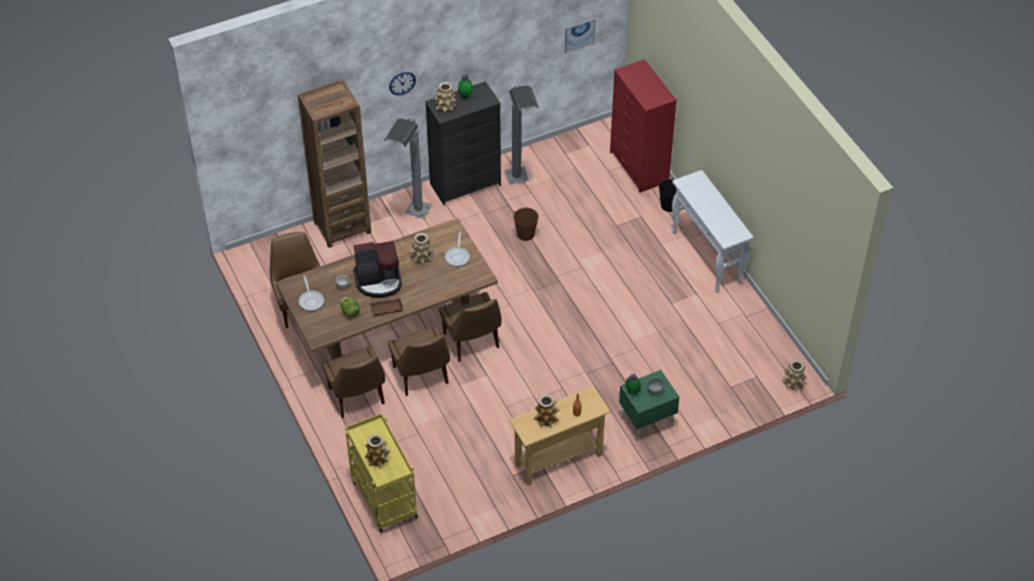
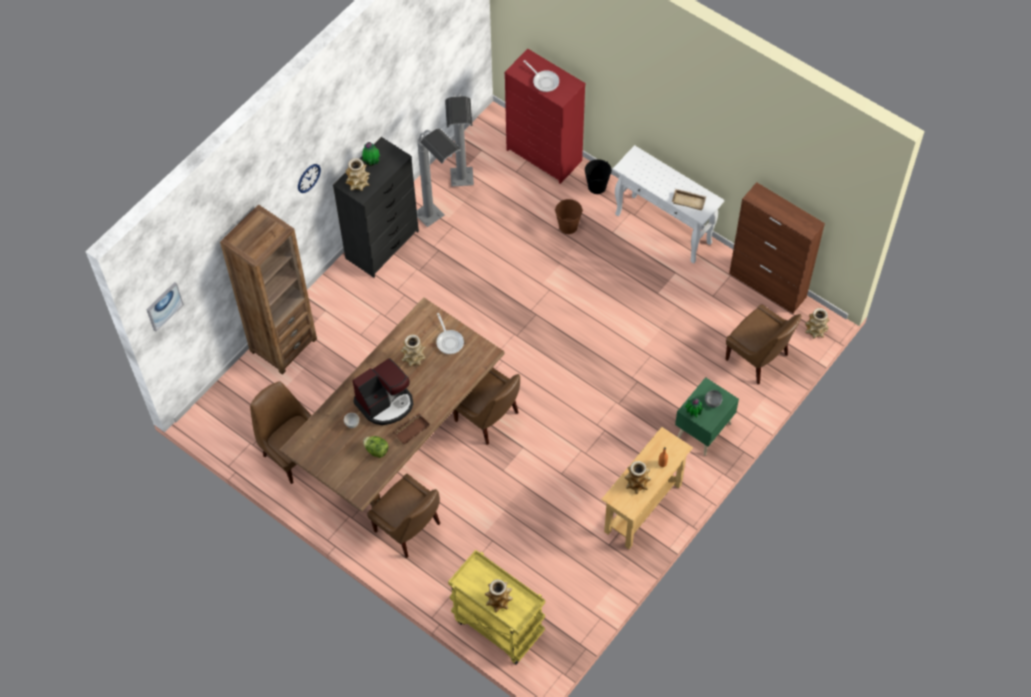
camera: 25 degrees left, 10 degrees up
(311, 300) = (329, 454): frying pan -> frying pan (544, 81)
(412, 221) = (352, 308): grey floor lamp -> grey floor lamp (463, 191)
(421, 377) = (460, 478): brown chair -> brown chair (758, 358)
(525, 234) = (474, 276): brown bucket -> brown bucket (568, 226)
(579, 35) = (452, 48): picture -> picture (164, 306)
(722, 227) = (689, 200): none -> beige tray
(771, 333) = (767, 285): none -> brown cabinet

